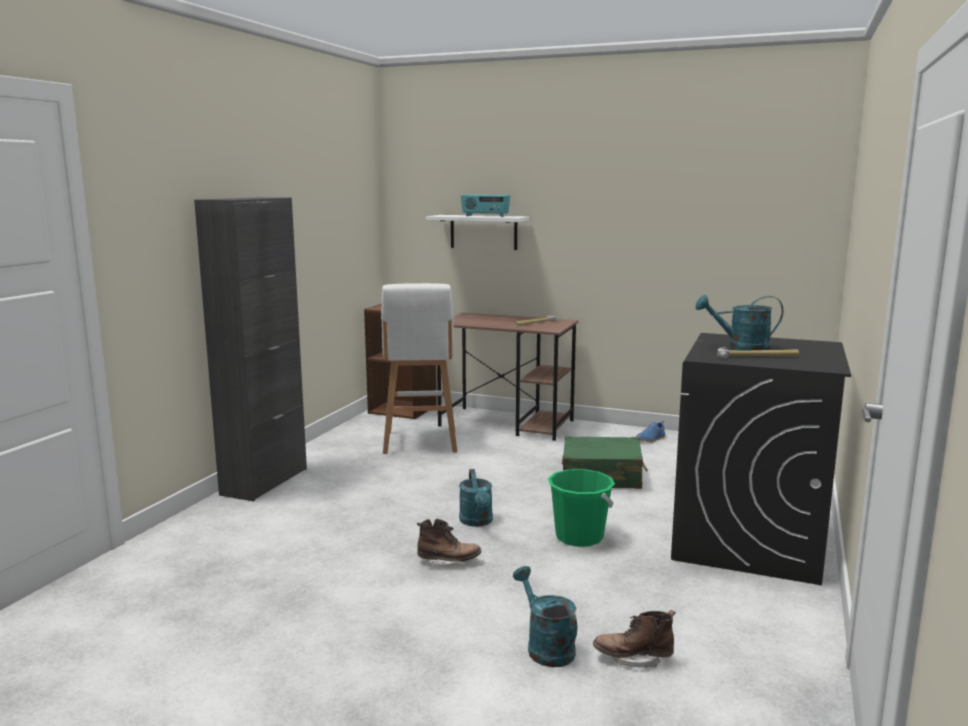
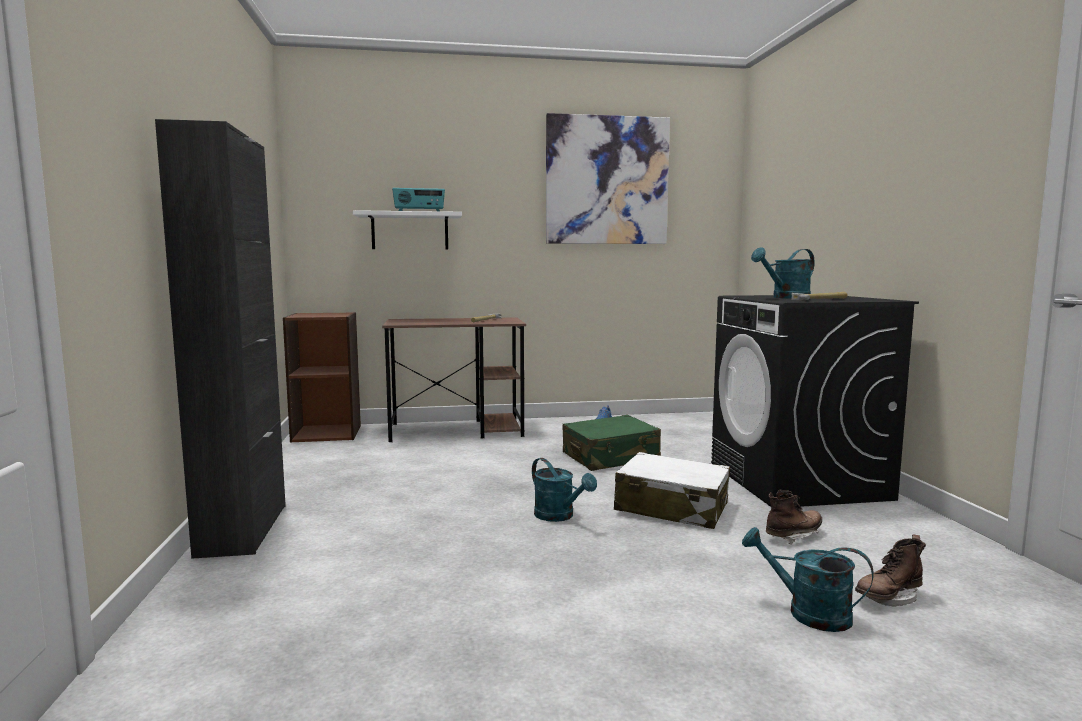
camera: 30 degrees left, 5 degrees down
(420, 443) = (391, 459): white stool -> none
(448, 562) = (589, 560): brown boot -> brown boot (793, 536)
(579, 537) = (671, 508): green bucket -> white suitcase
(681, 181) = (607, 181): none -> picture

